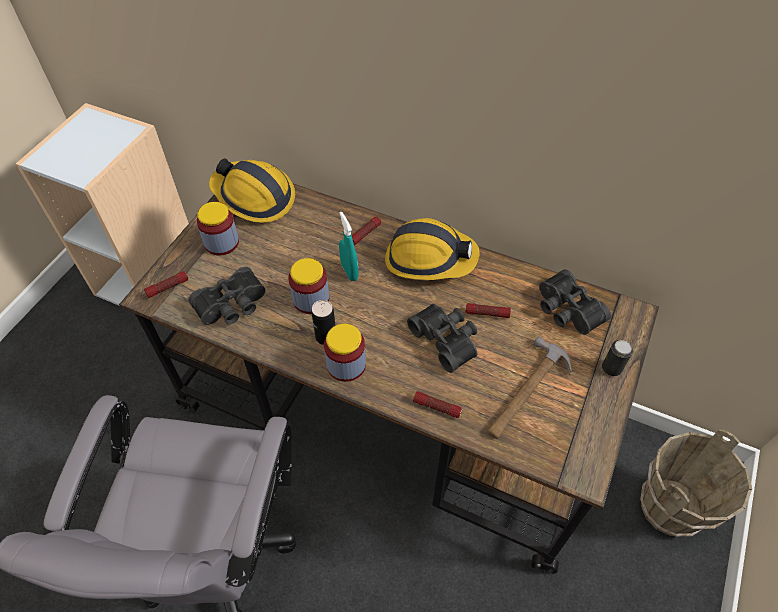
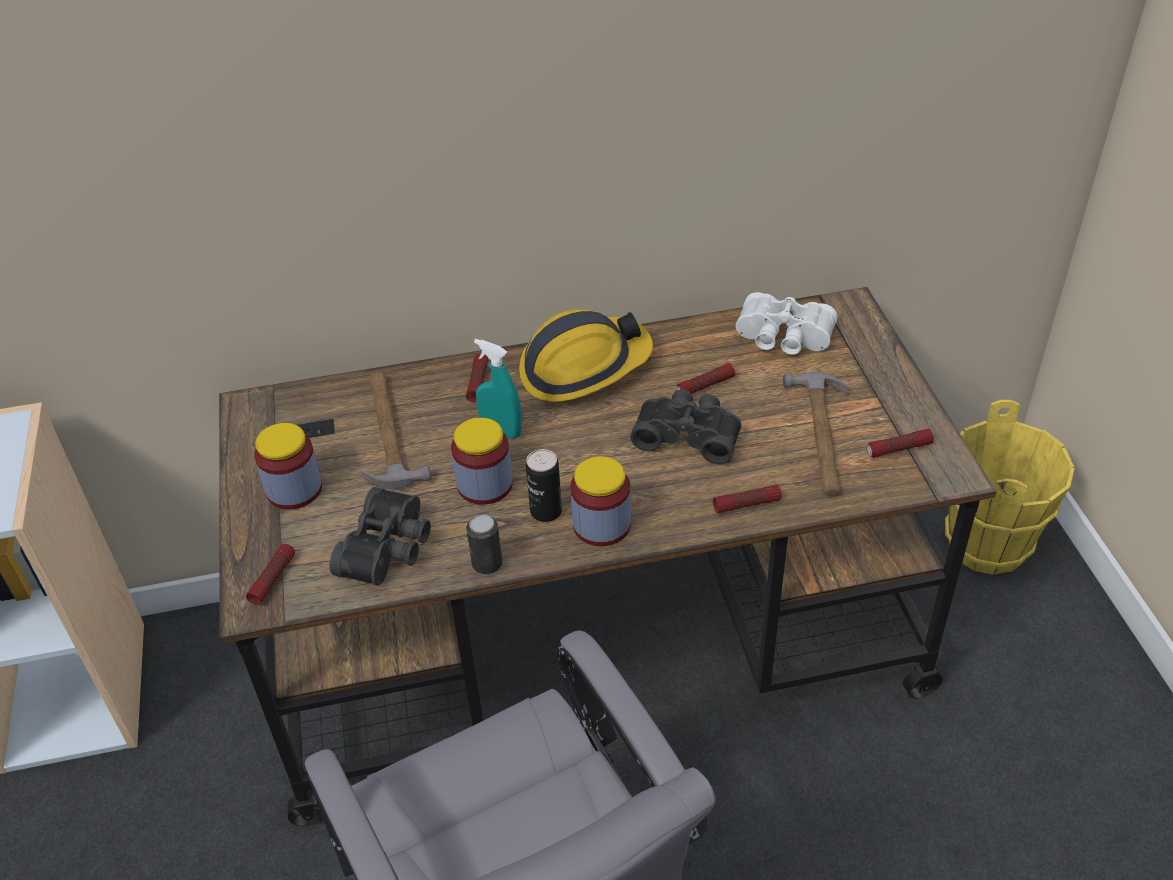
camera: 35 degrees left, 10 degrees down
(253, 197) = (283, 417): hard hat -> none
(293, 237) = (388, 432): none -> hammer
(566, 311) = (783, 339): black binoculars -> white binoculars
(566, 434) = (898, 449): none -> flashlight
(611, 368) = (880, 366): can -> can (487, 564)
(670, 508) = (988, 544): brown bucket -> yellow bucket

